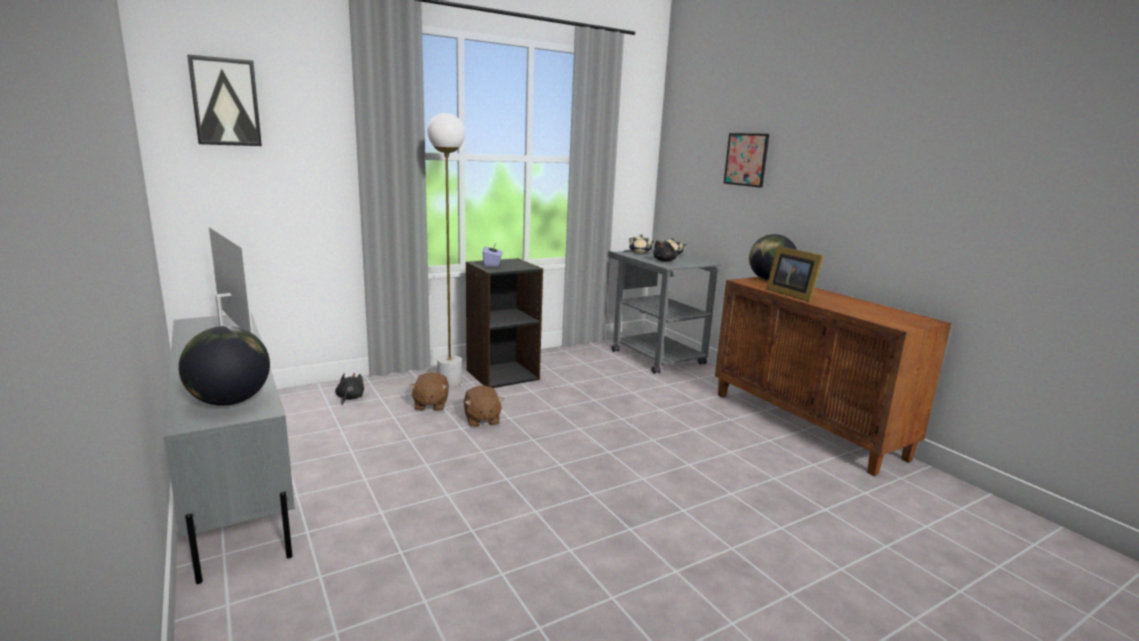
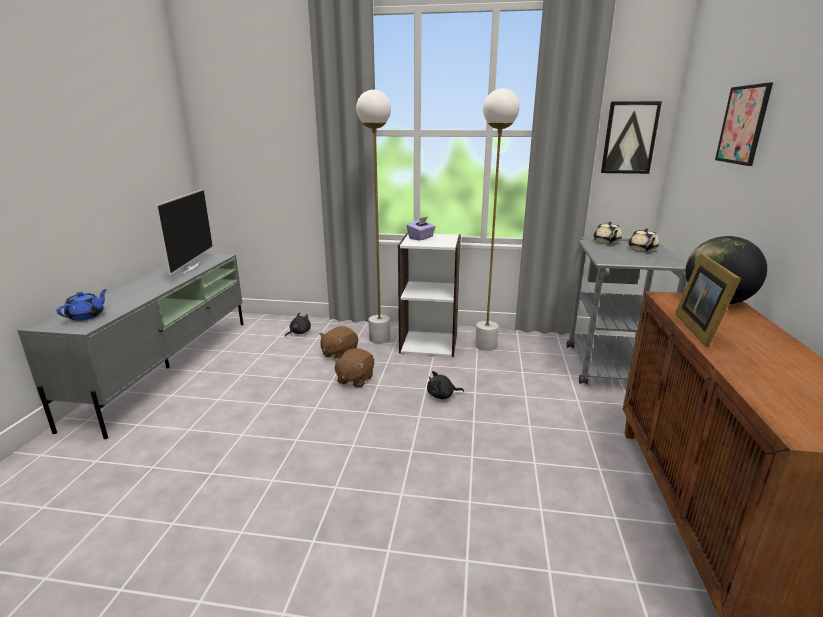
camera: 40 degrees right, 5 degrees up
(225, 102) = (232, 94): picture -> picture (629, 138)
(230, 402) = (87, 316): globe -> blue teapot
(502, 374) = (429, 343): black bookcase -> white bookcase
(553, 365) = (486, 346): none -> white floor lamp
(665, 261) = (614, 255): black plush toy -> black plush toy (442, 396)

